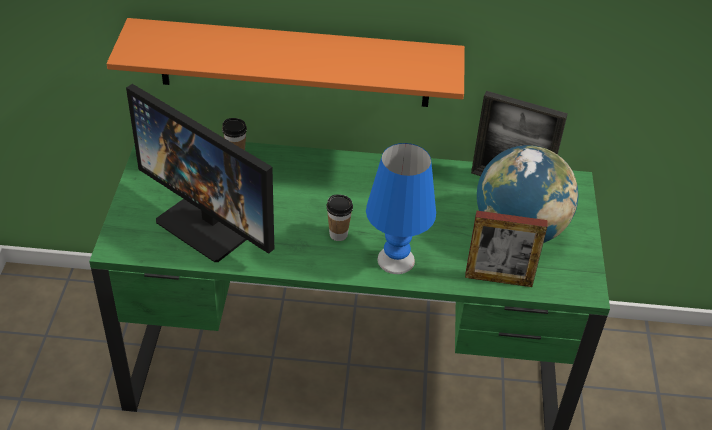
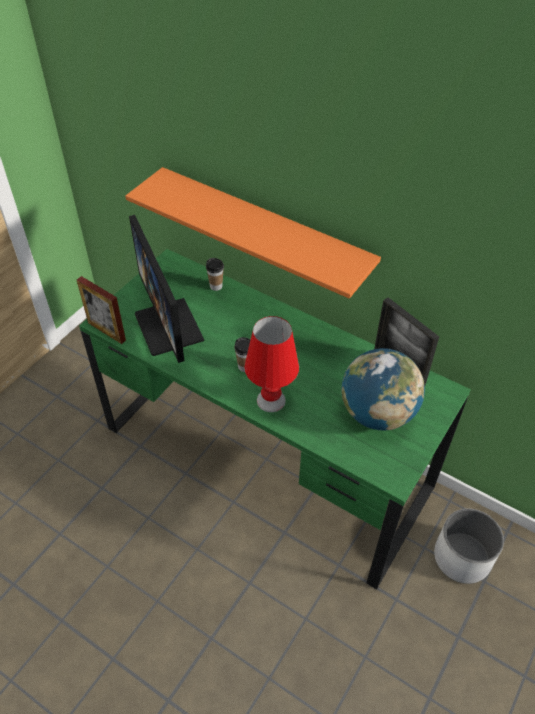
camera: 30 degrees right, 5 degrees up
(396, 260) = (271, 400): blue table lamp -> red table lamp
(498, 279) = (335, 444): picture frame -> picture frame (106, 331)
(623, 379) = (462, 558): none -> white planter

